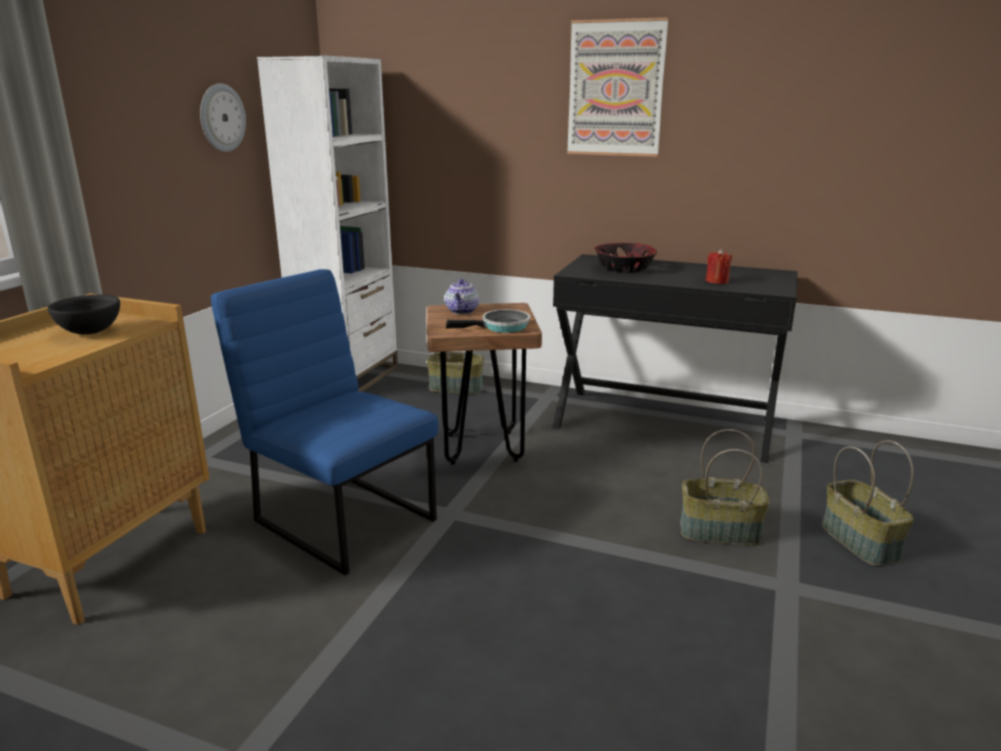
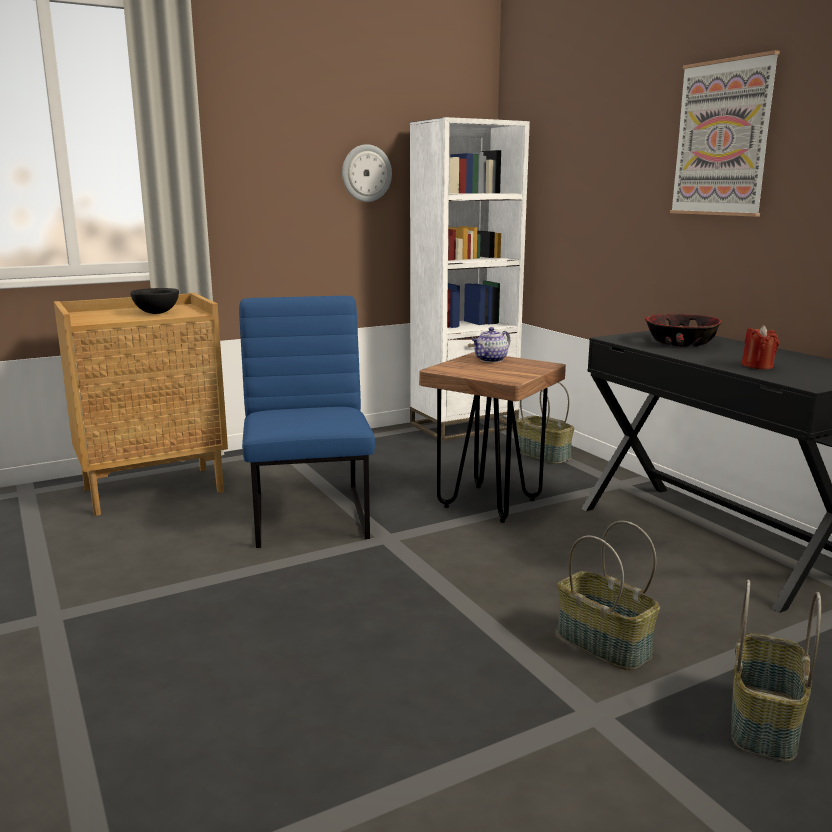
camera: 40 degrees right, 5 degrees down
(501, 327) = (493, 375): frying pan -> none

